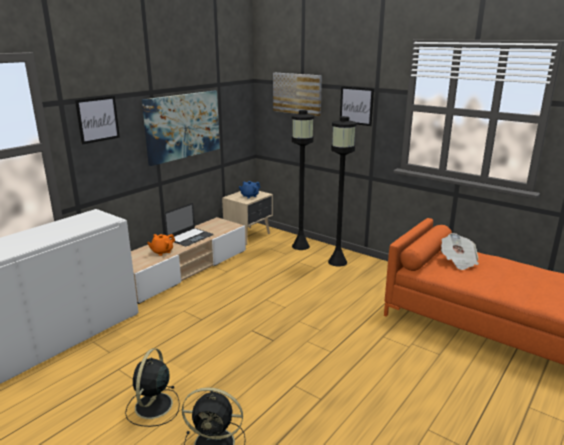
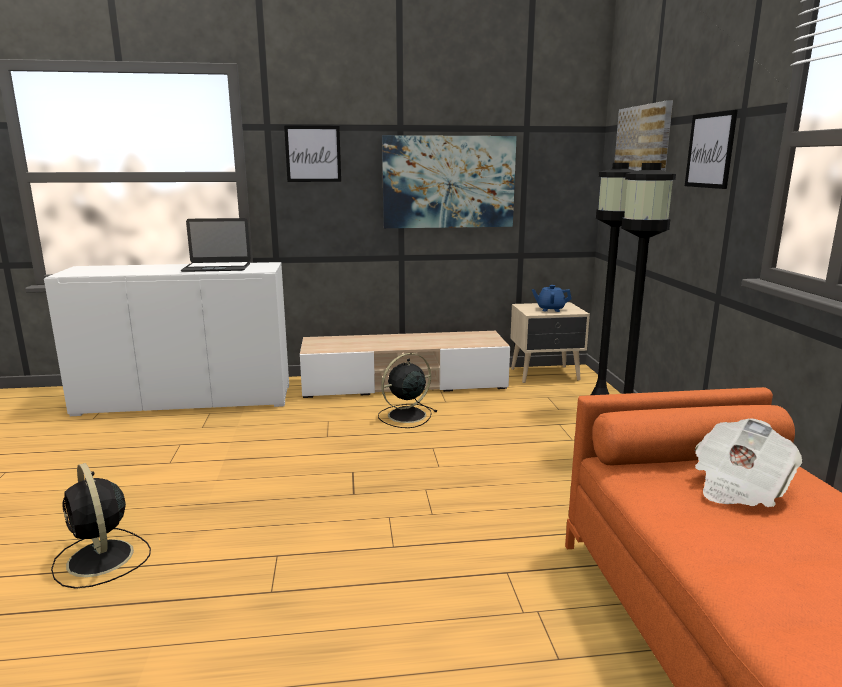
camera: 45 degrees right, 5 degrees down
(153, 407) = (135, 491): black fan -> black fan (405, 416)
(162, 252) = (363, 344): orange teapot -> none
(190, 237) = (420, 340): laptop -> laptop (217, 267)

